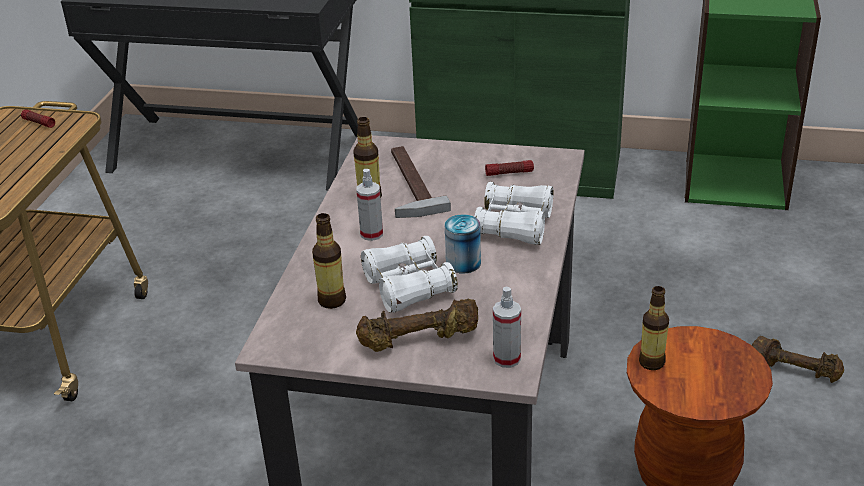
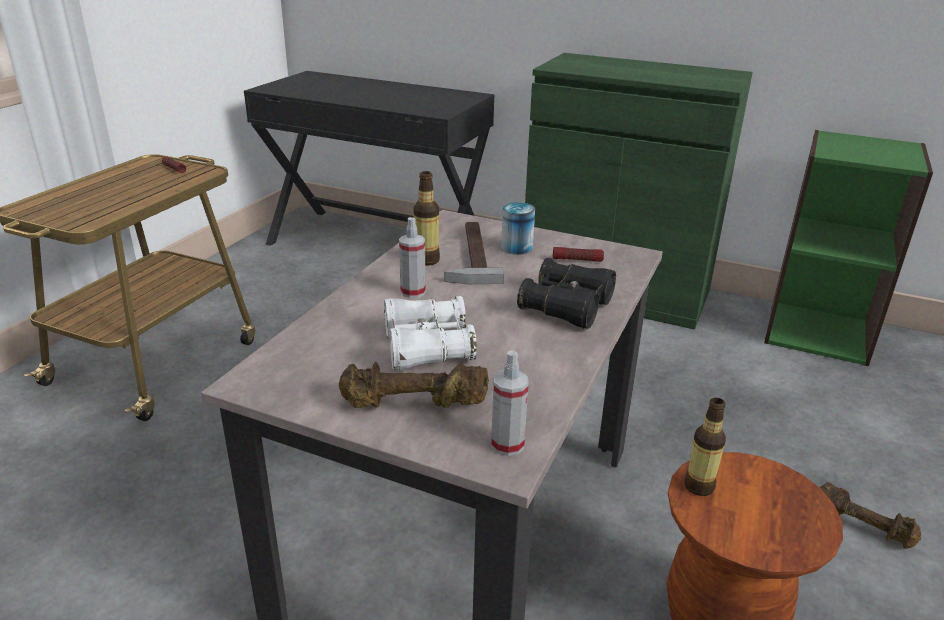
camera: 10 degrees right, 5 degrees down
(332, 300) = (339, 347): bottle -> none
(463, 263) = (497, 334): can -> can (516, 247)
(514, 225) = (566, 307): white binoculars -> black binoculars

